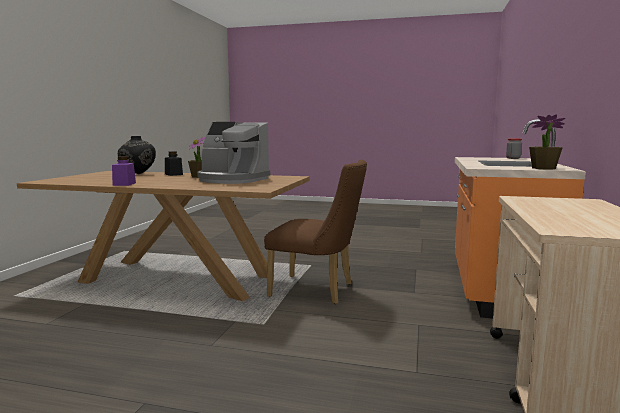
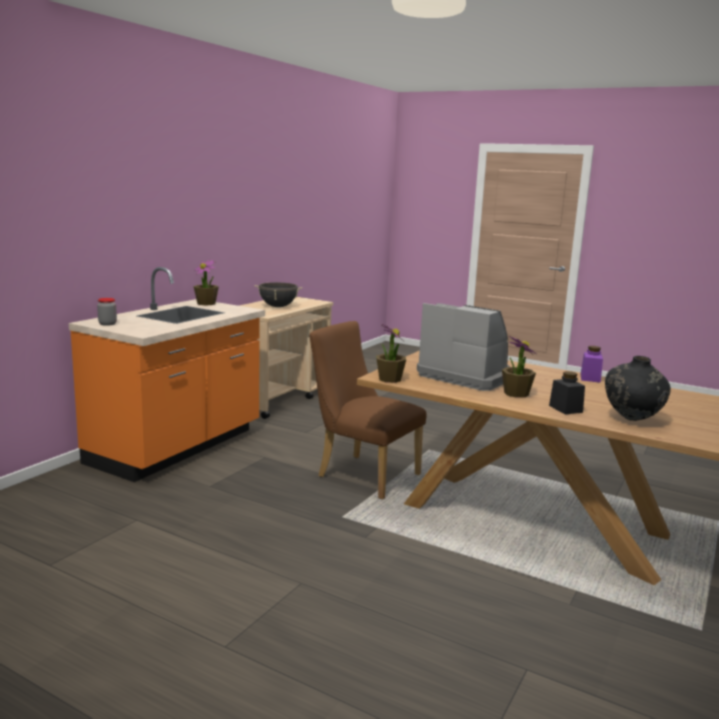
camera: 165 degrees left, 5 degrees up
(287, 176) = (389, 379): none -> potted plant
(564, 210) = (278, 306): none -> black cooking pot

